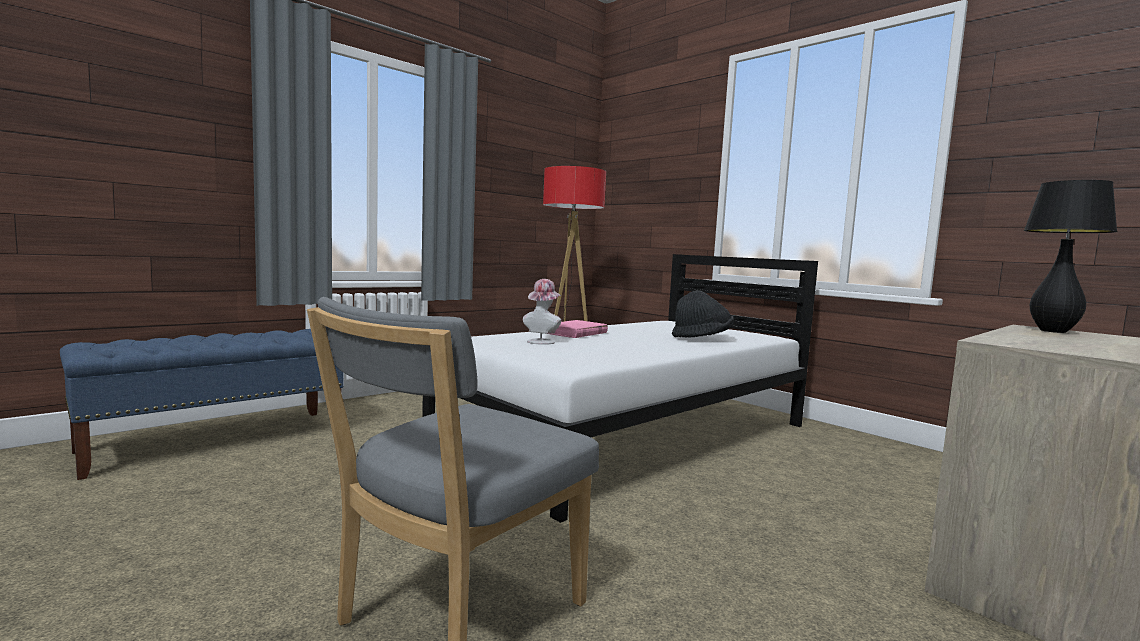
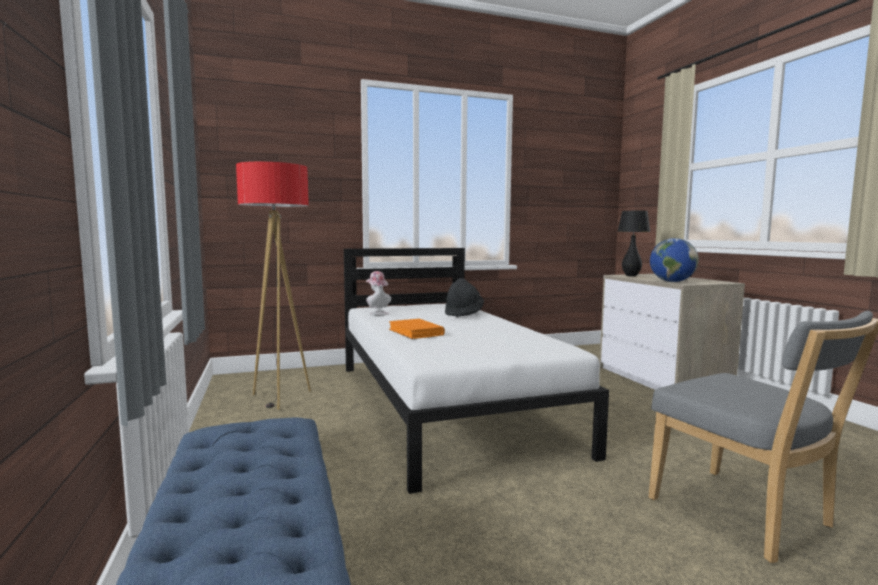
camera: 65 degrees left, 0 degrees up
(542, 341) = (452, 344): hat -> hat (377, 313)
(575, 333) = (416, 332): pink book -> orange book
(1015, 339) = (672, 282): none -> globe

